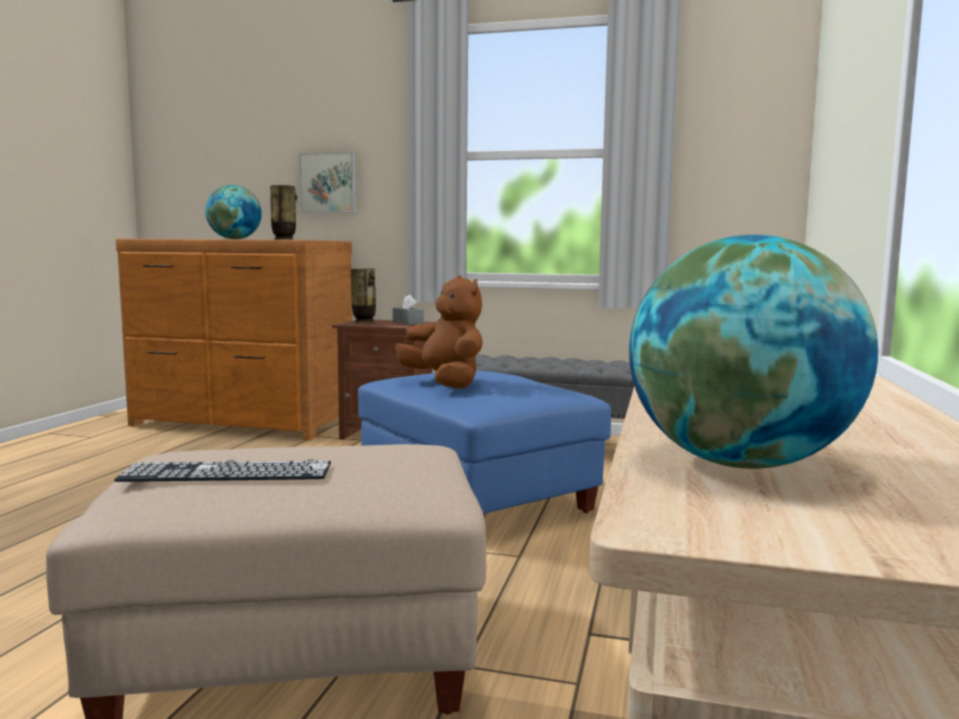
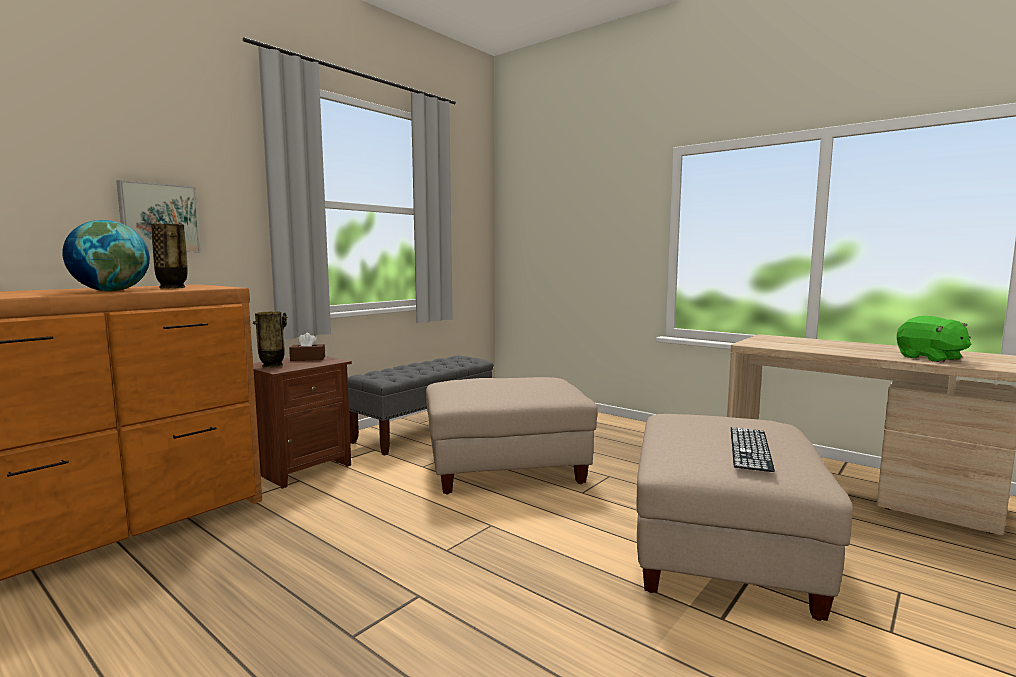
camera: 65 degrees left, 0 degrees up
(408, 322) = (308, 359): grey tissue box -> brown tissue box
(445, 383) = (504, 391): brown plush toy -> none
(477, 499) = (506, 468): blue ottoman -> beige ottoman
(740, 463) = (930, 358): globe -> green plush toy

